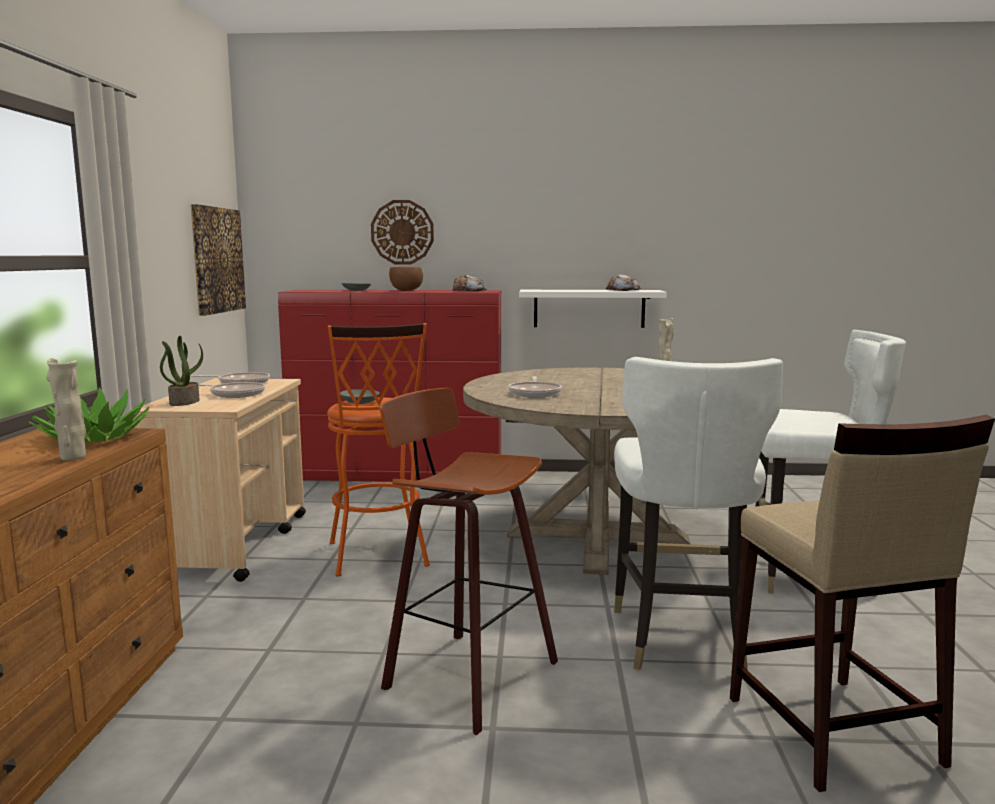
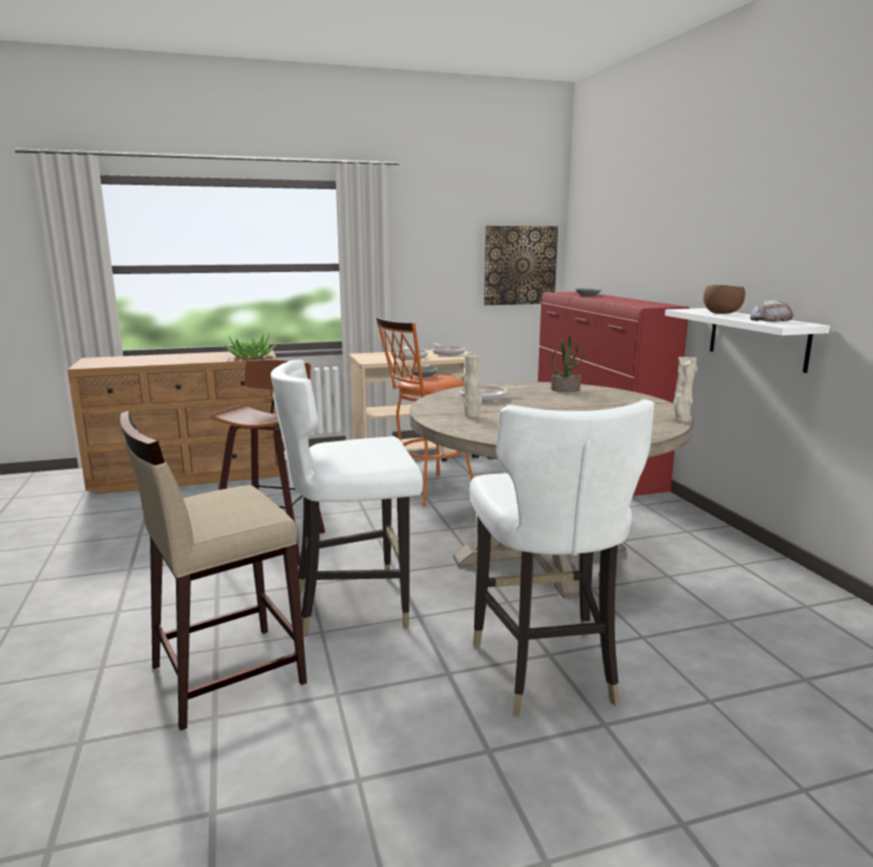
camera: 70 degrees right, 5 degrees up
(73, 457) = (213, 360): beige vase -> beige vase (472, 415)
(184, 402) = (377, 355): potted plant -> potted plant (565, 389)
(402, 232) = (638, 244): wall clock -> none
(405, 291) = (609, 299): brown bowl -> brown bowl (721, 313)
(469, 290) = (648, 304): bread -> none

